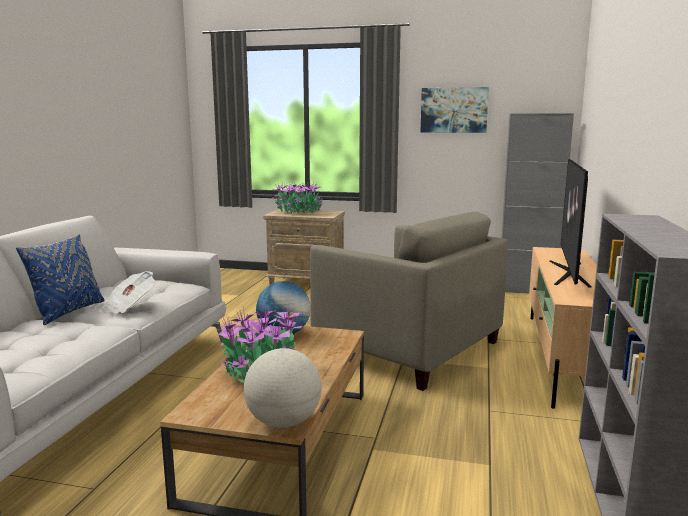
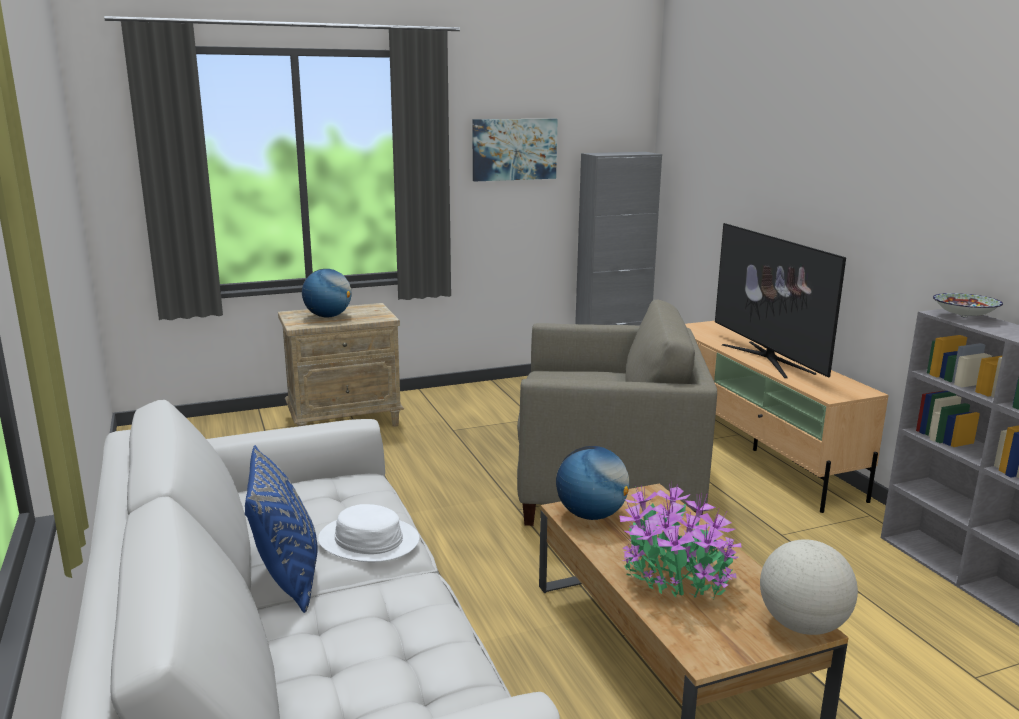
camera: 35 degrees left, 5 degrees up
(128, 307) = (368, 541): newspaper -> white hat
(298, 212) = (328, 316): potted plant -> globe
(637, 219) = (964, 316): none -> bowl

